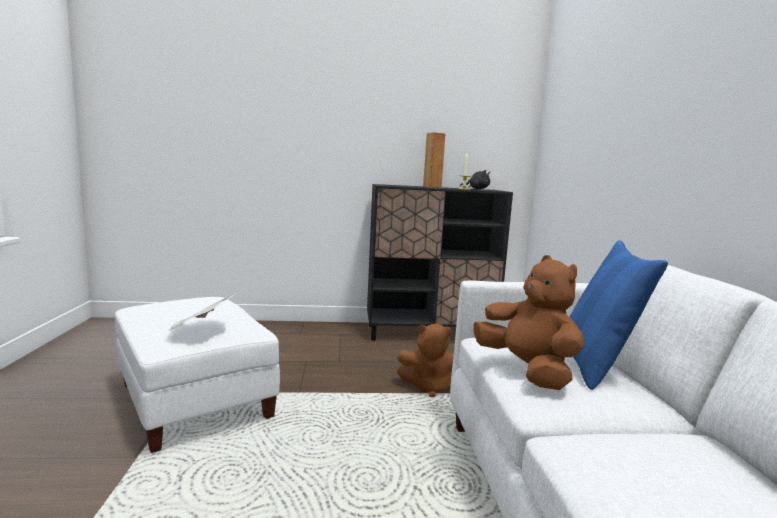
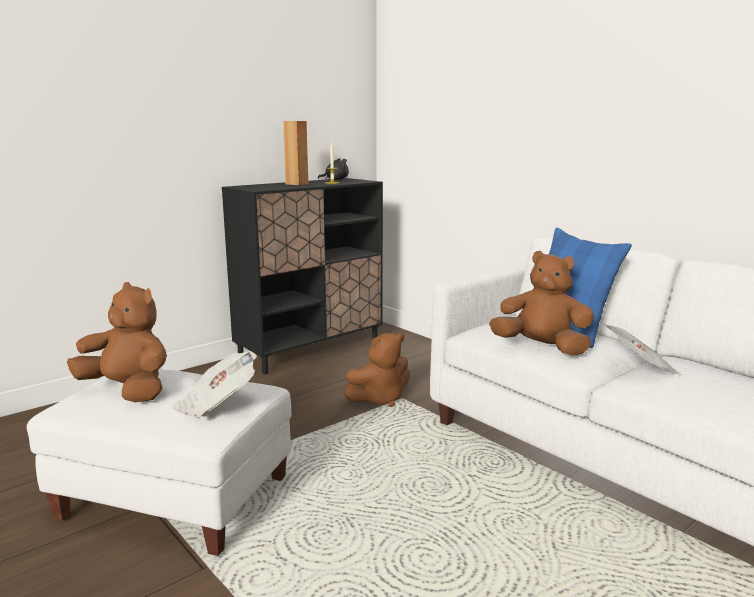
camera: 35 degrees left, 5 degrees up
(180, 307) = (128, 391): none -> brown plush toy
(620, 432) = (640, 367): none -> newspaper

